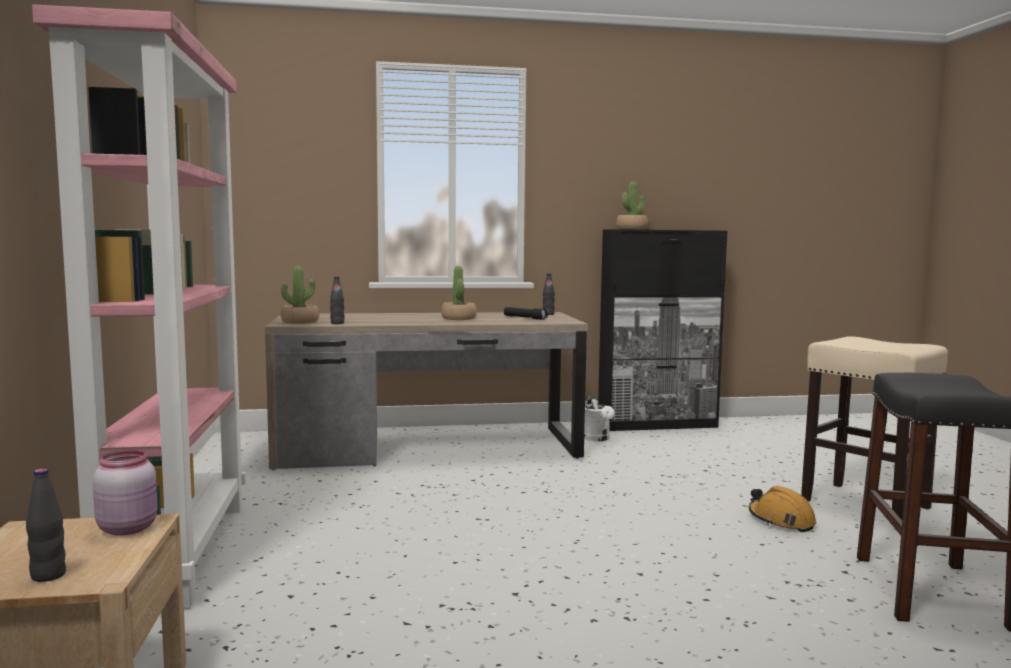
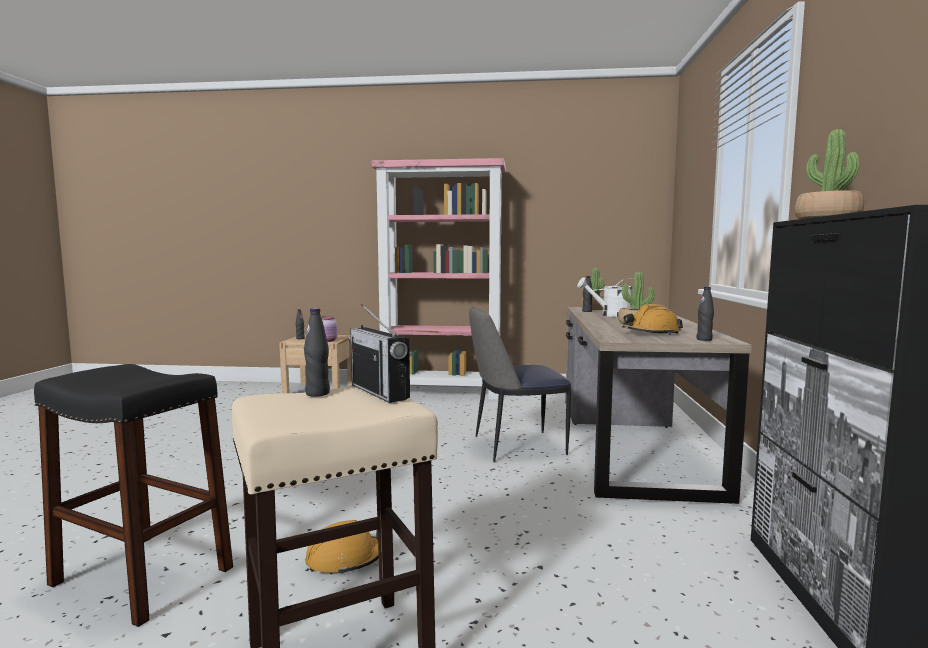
camera: 105 degrees right, 0 degrees up
(467, 486) = (516, 445): none -> chair
(525, 318) = (651, 333): black flashlight -> orange hard hat
(597, 439) = (695, 523): white watering can -> white watering can (611, 315)
(840, 340) = (379, 392): none -> radio
(867, 347) = (317, 393): none -> black bottle

